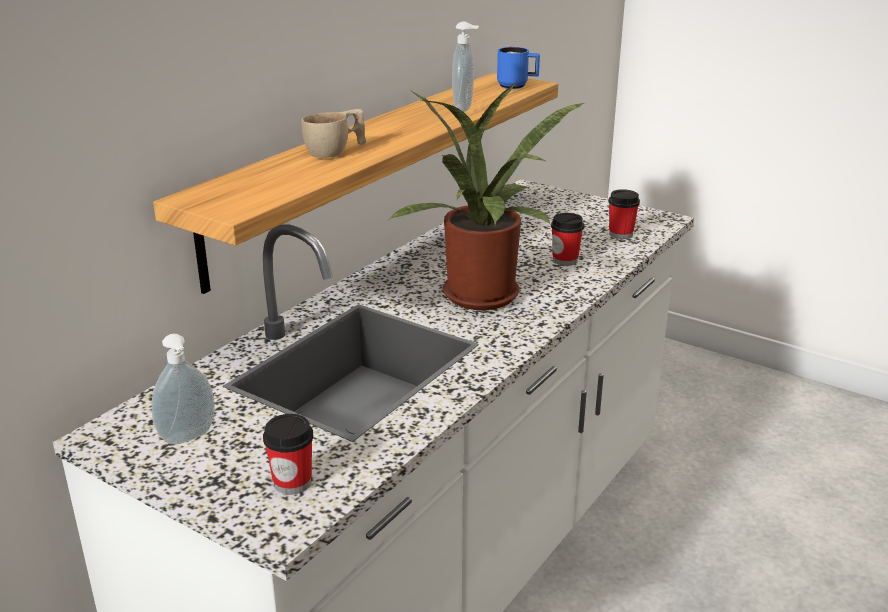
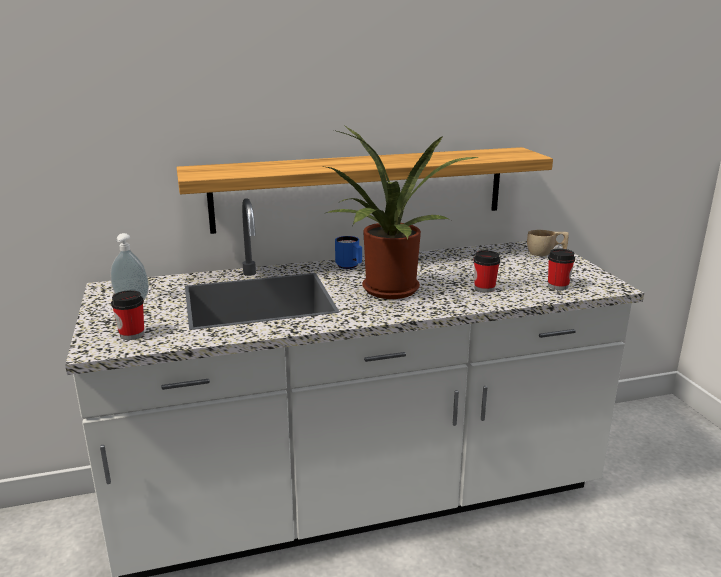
camera: 40 degrees right, 5 degrees down
(336, 152) = (311, 164): beige cup -> beige cup (546, 254)
(465, 109) = (444, 159): soap dispenser -> none
(517, 86) = (516, 155): blue mug -> blue mug (350, 267)

